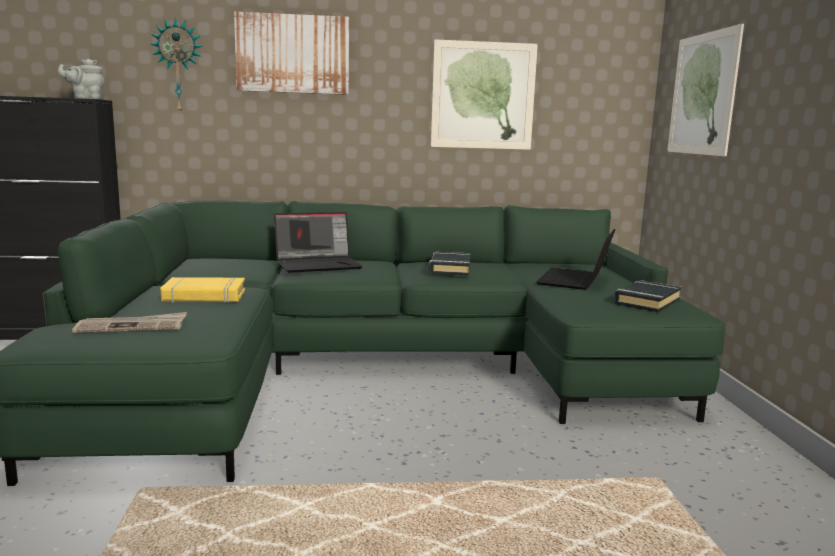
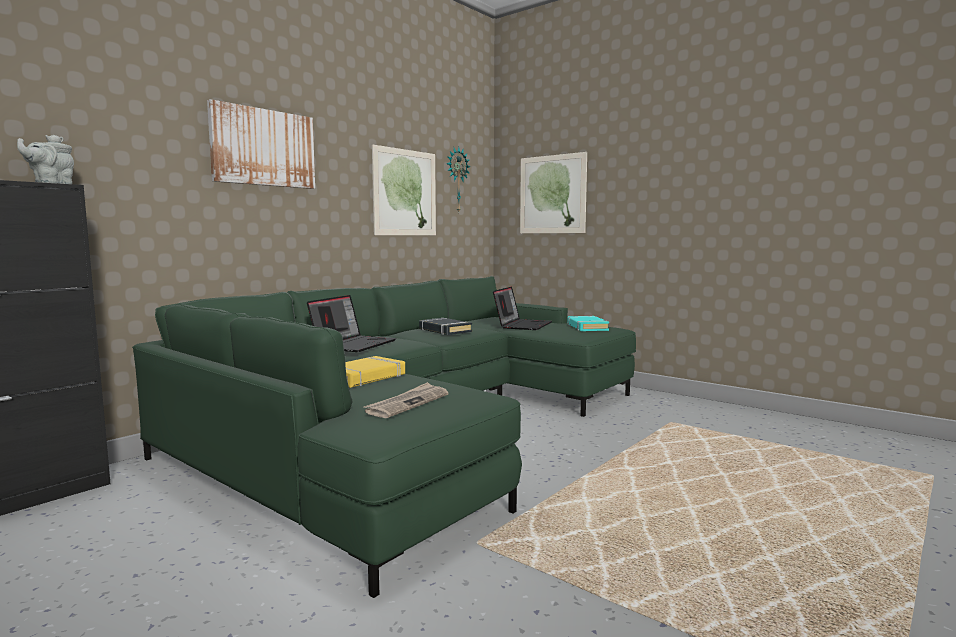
camera: 45 degrees left, 5 degrees down
(178, 67) = (146, 152): wall clock -> wall clock (456, 180)
(575, 281) = (522, 325): laptop -> laptop turned 135 degrees counterclockwise
(647, 301) = (587, 327): black book -> turquoise book

